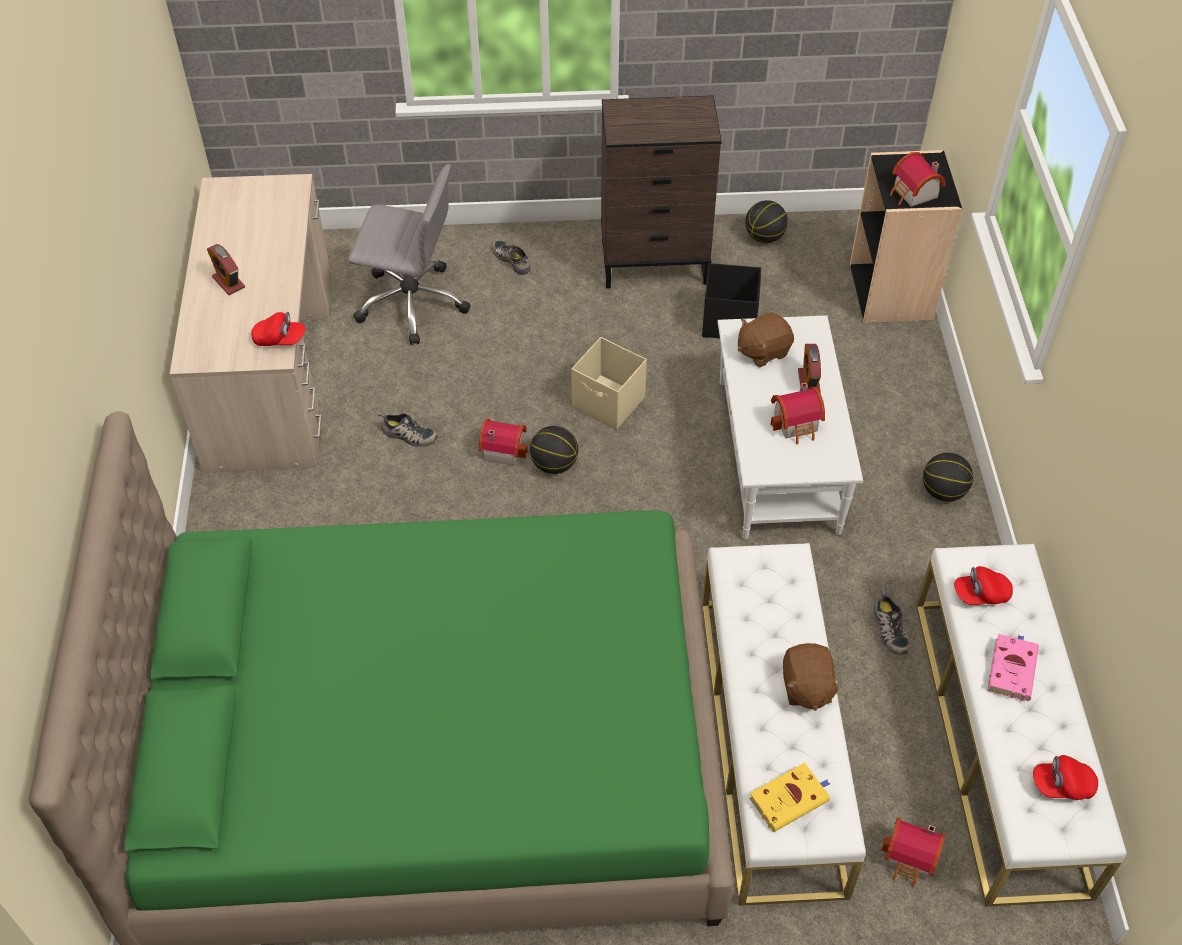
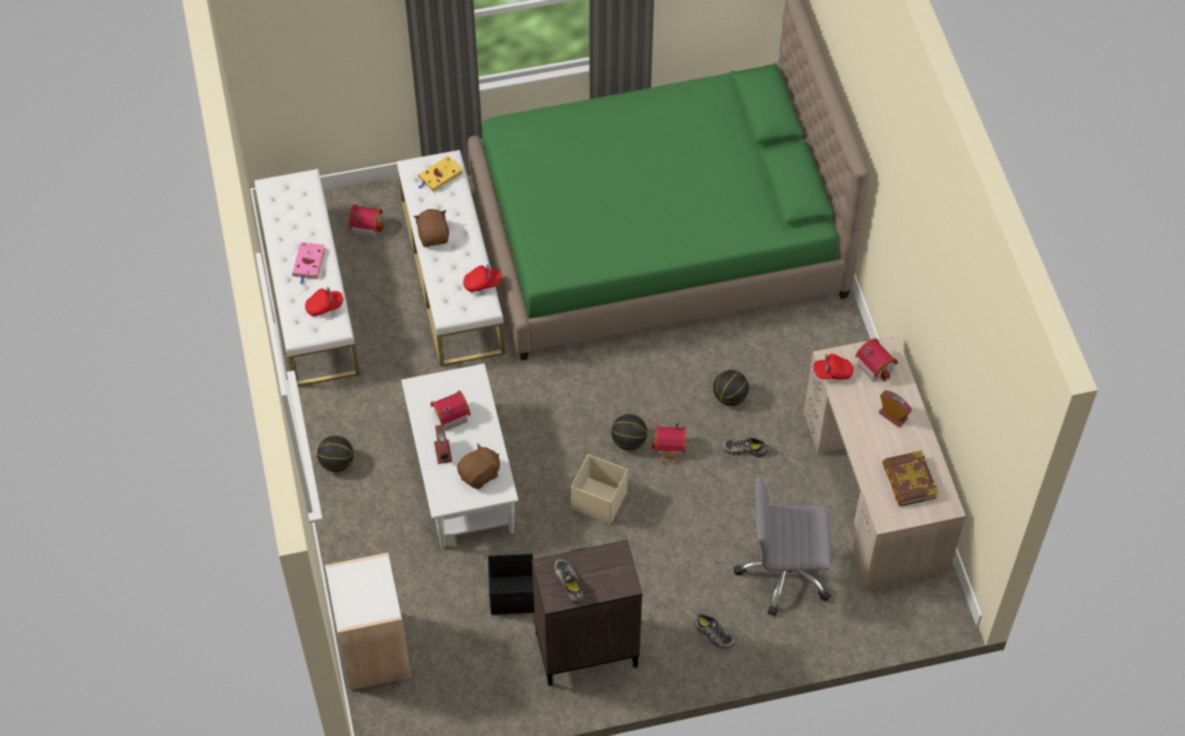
camera: 170 degrees right, 5 degrees up
(248, 215) = (908, 481): none -> book
(764, 237) = (490, 697): basketball -> basketball (729, 397)
(888, 629) = (378, 355): shoe -> shoe (570, 583)
(892, 292) = (373, 650): black bookcase -> white bookcase
(913, 194) = (365, 575): toy house -> toy house (876, 365)
(1062, 785) = (286, 204): red cap -> red cap (482, 283)

